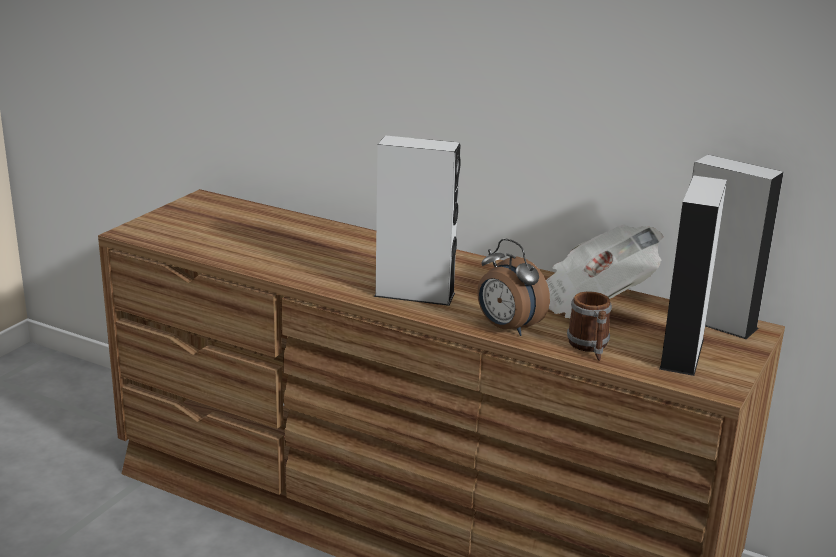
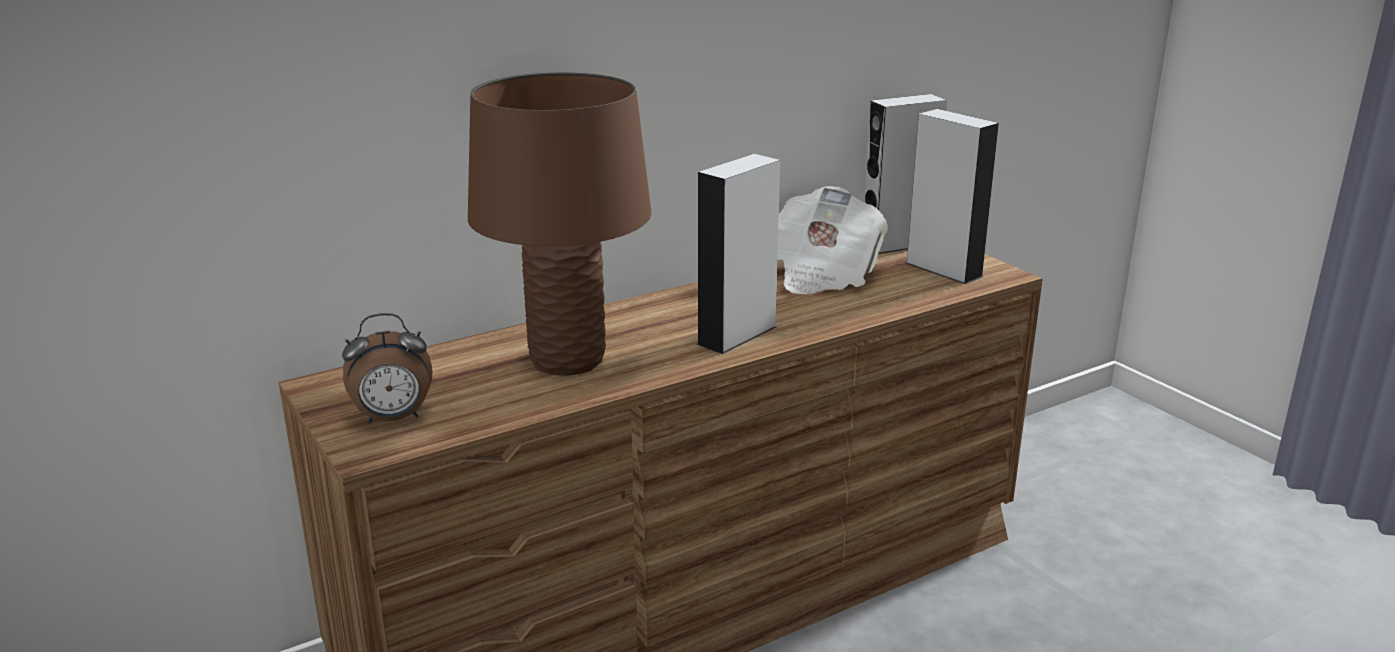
camera: 60 degrees left, 0 degrees up
(306, 251) = (568, 361): none -> brown table lamp
(507, 328) = (847, 316): alarm clock -> alarm clock (393, 419)
(590, 347) = (909, 296): mug -> none

